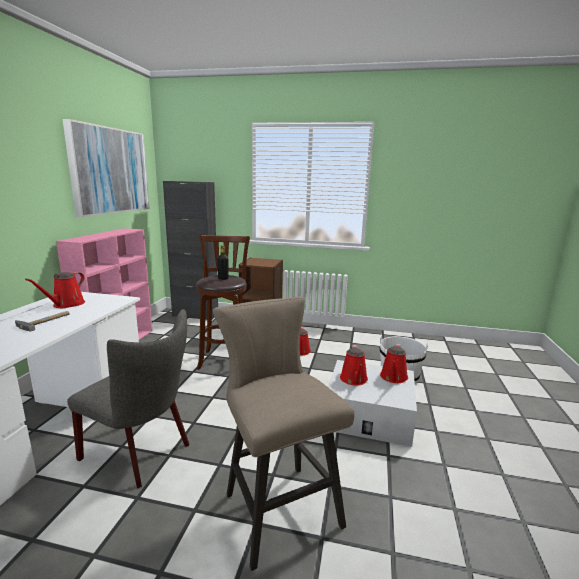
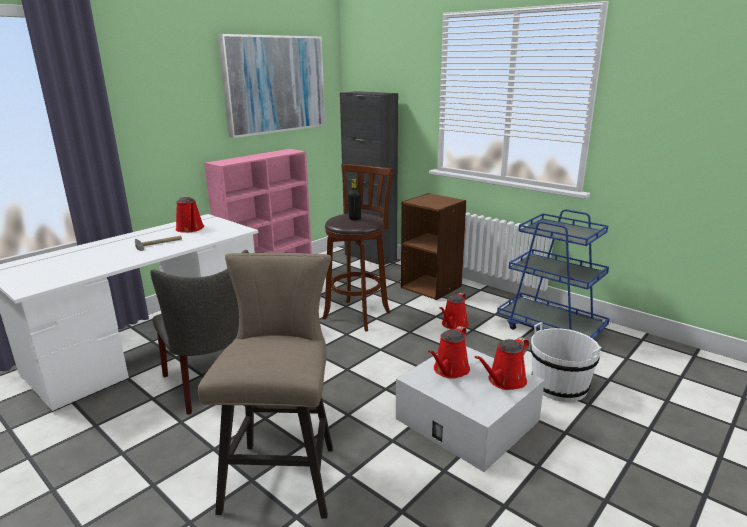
camera: 30 degrees right, 5 degrees up
(66, 305) = (190, 229): red watering can -> red watering can turned 75 degrees counterclockwise
(361, 341) = (550, 328): none -> blue cart

